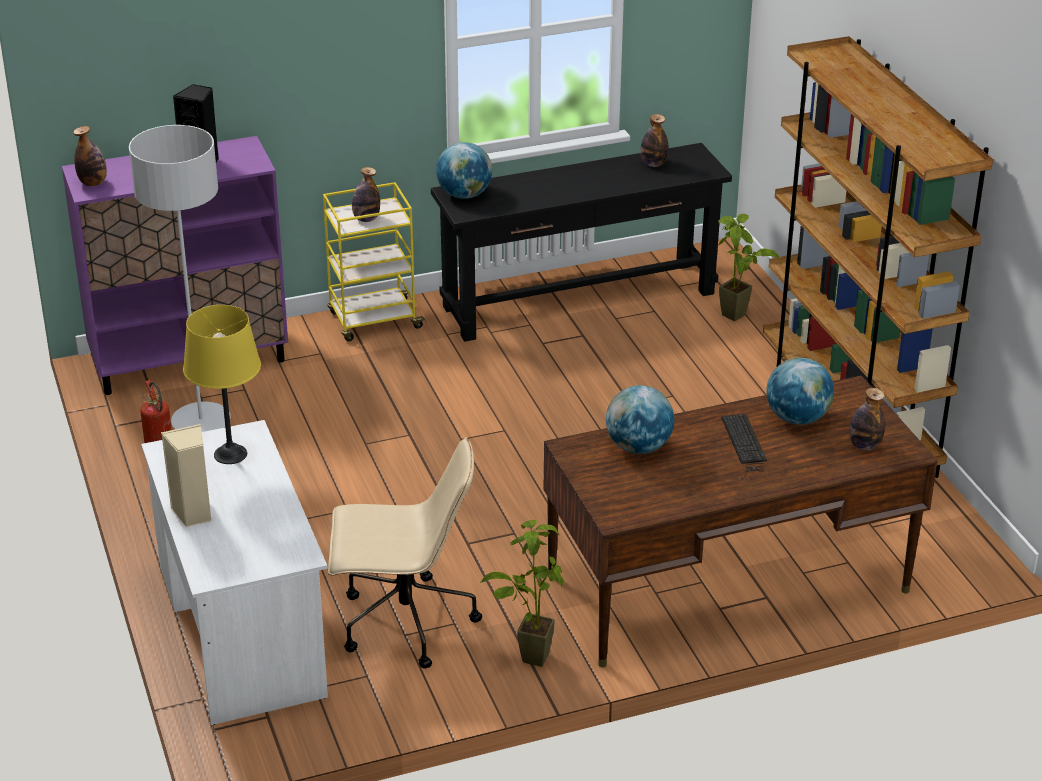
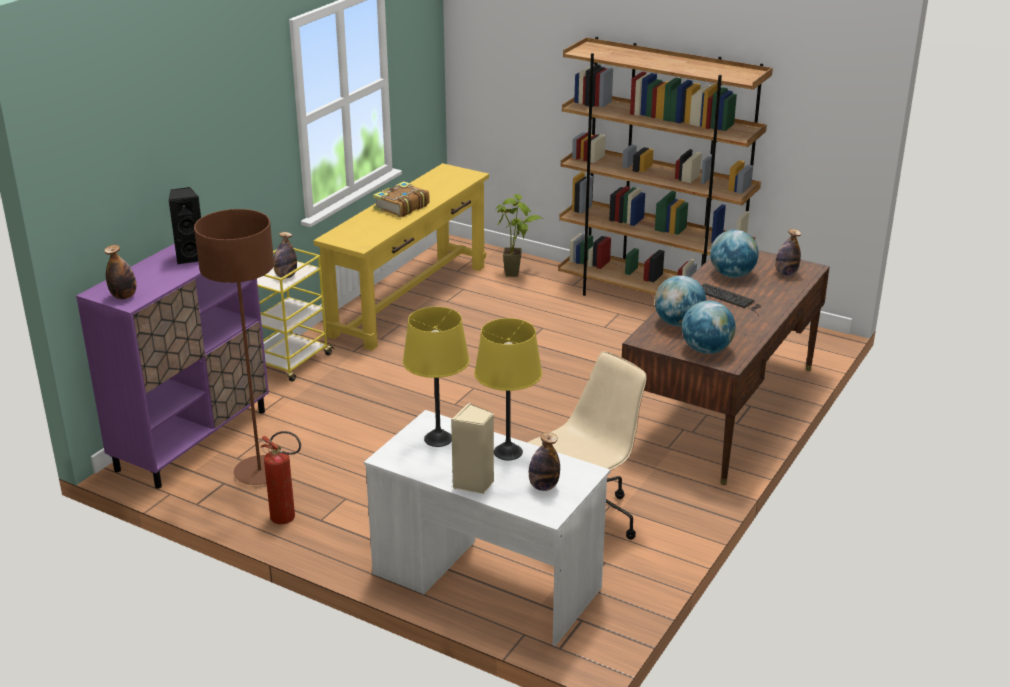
camera: 40 degrees left, 5 degrees down
(201, 421) = (260, 472): grey floor lamp -> brown floor lamp
(267, 499) = (507, 452): none -> yellow table lamp
(464, 195) = (344, 236): globe -> globe (706, 350)
(526, 653) = (675, 500): potted plant -> none
(572, 182) = (401, 207): none -> book
(579, 300) = (409, 300): black console table -> yellow console table
(653, 164) = (433, 182): bottle -> bottle (543, 486)

